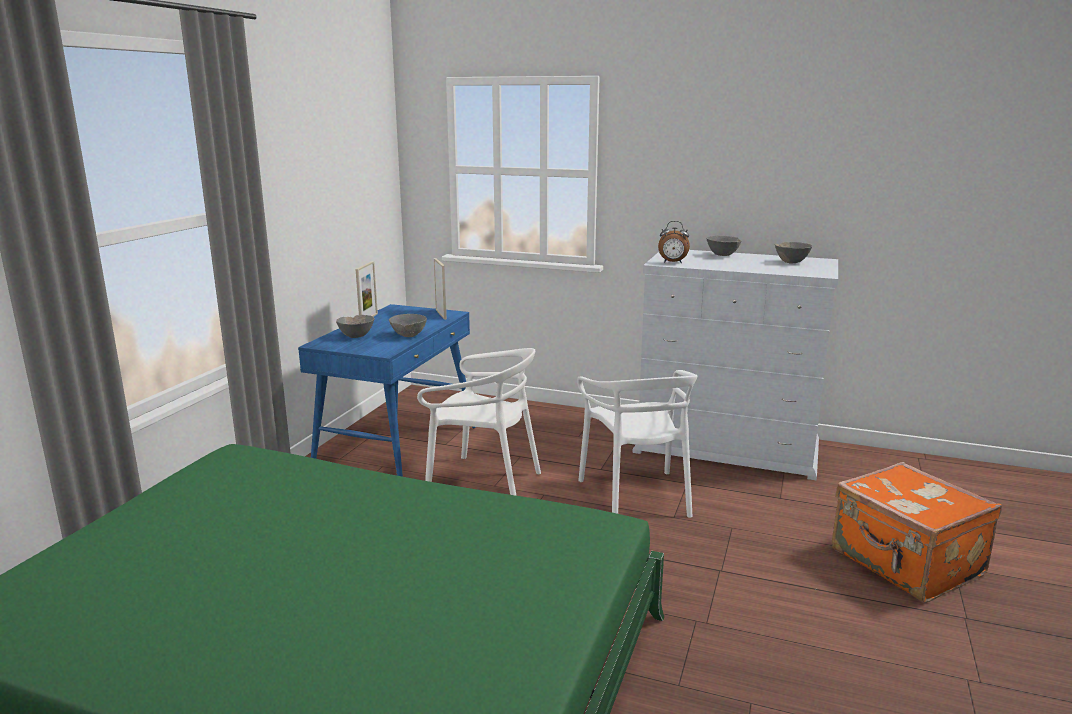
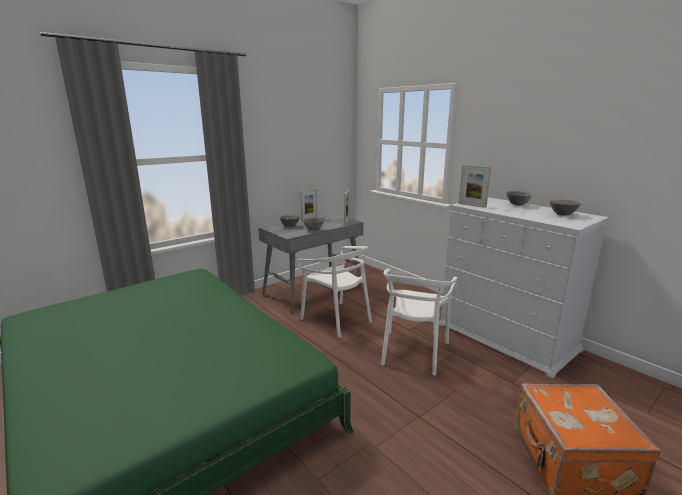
camera: 30 degrees right, 0 degrees up
(398, 450) = (314, 291): blue desk -> grey desk
(672, 262) = (472, 205): alarm clock -> picture frame

